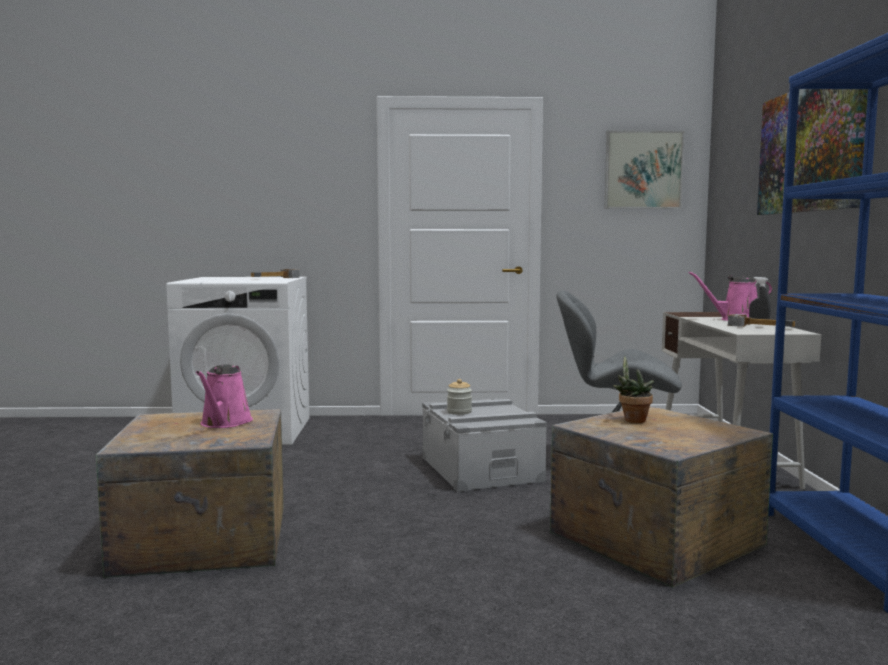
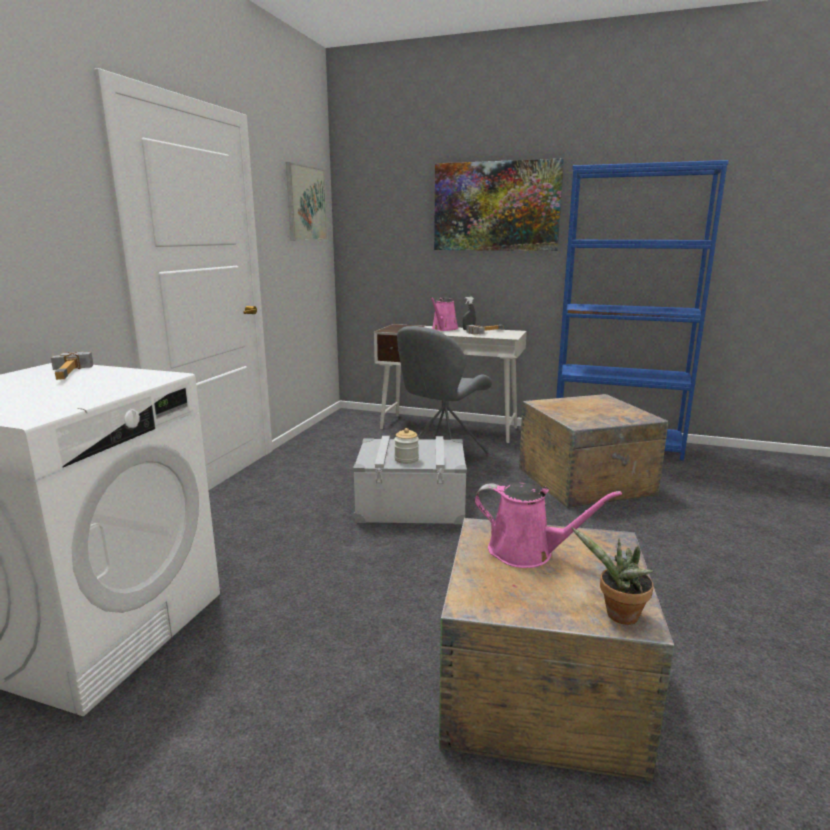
camera: 70 degrees left, 10 degrees up
(632, 420) = (566, 411): potted plant -> potted plant (617, 616)

